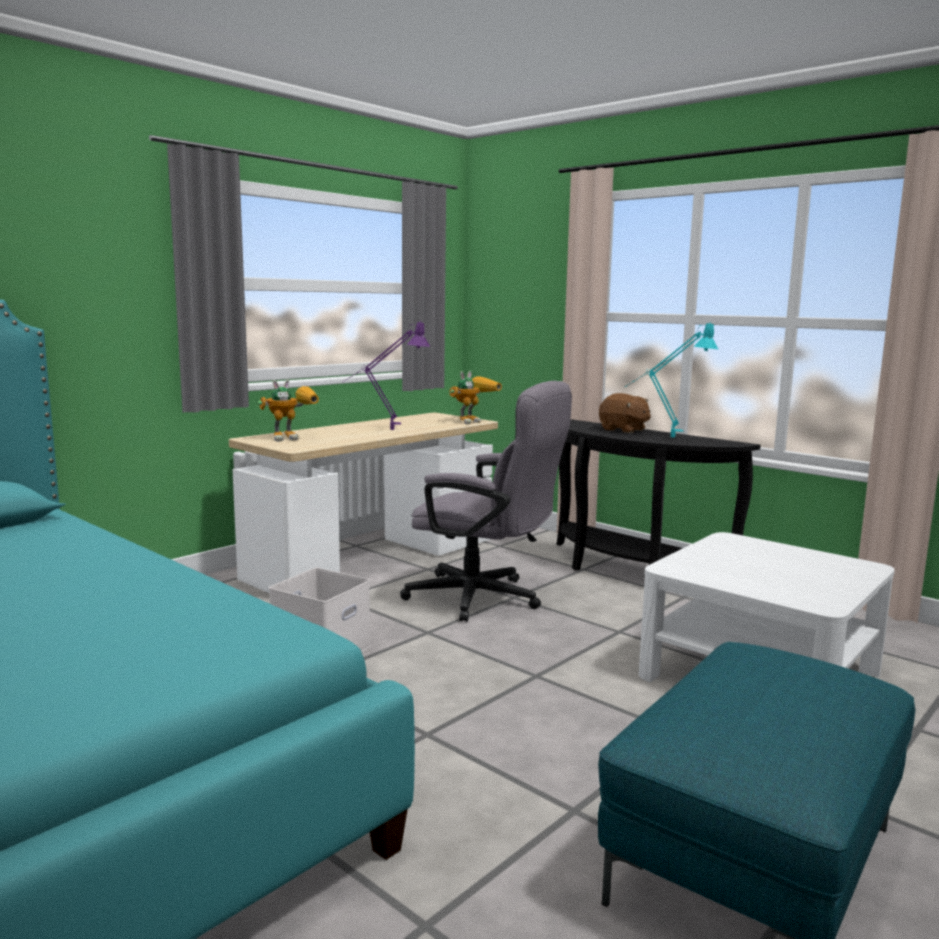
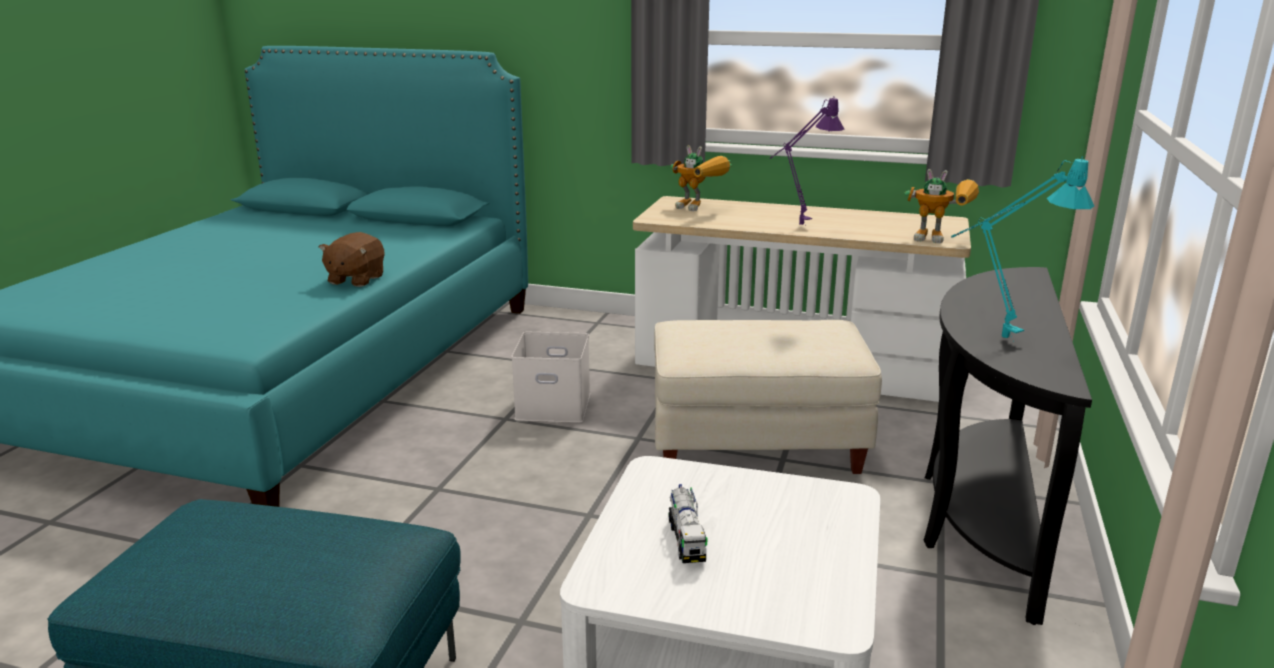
camera: 65 degrees right, 10 degrees up
(485, 599) = (756, 445): grey office chair -> beige ottoman
(623, 430) = (1019, 306): brown plush toy -> brown plush toy (355, 279)
(769, 577) = (686, 539): none -> toy truck

